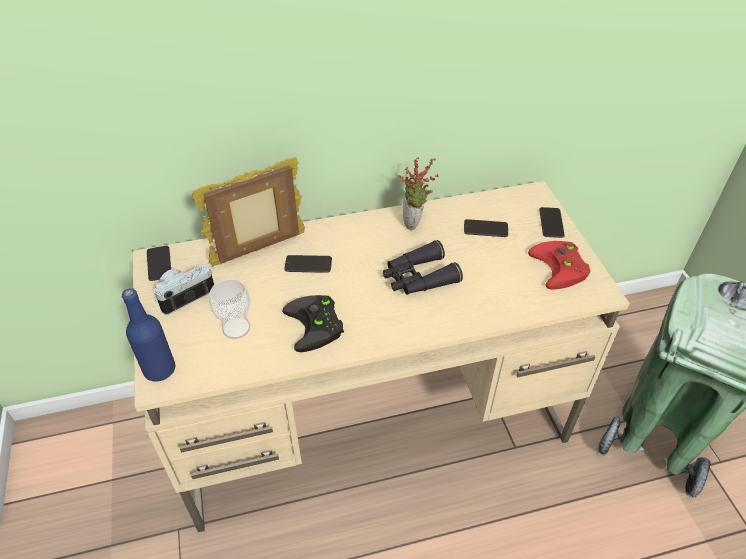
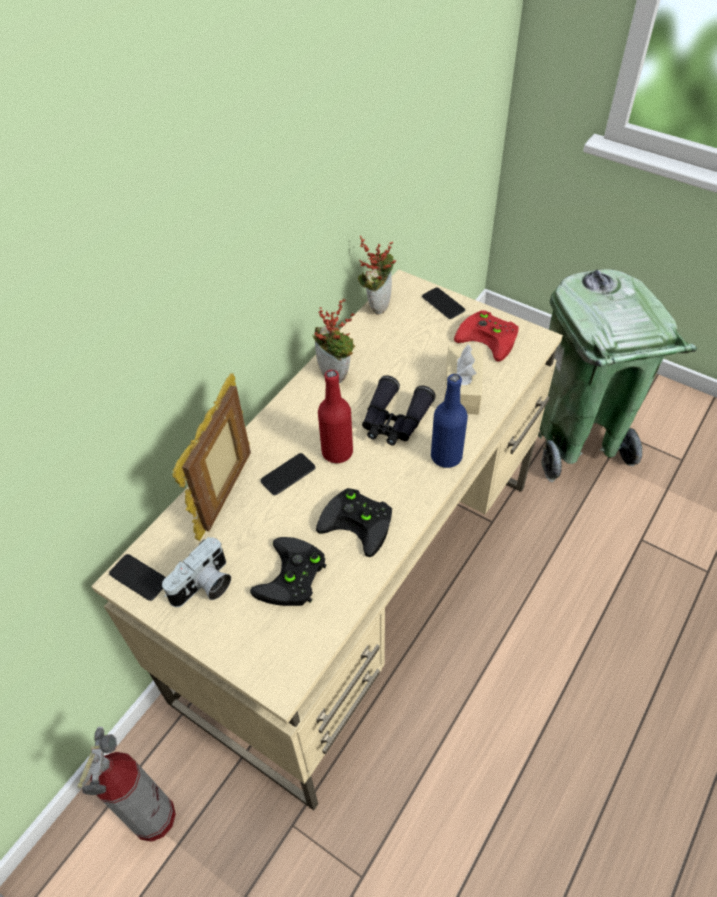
camera: 40 degrees left, 5 degrees up
(116, 452) = (153, 816): none -> fire extinguisher
(159, 369) = (268, 670): blue bottle -> blue bottle (446, 456)
(185, 294) = (204, 586): camera -> camera turned 150 degrees counterclockwise
(236, 328) = (292, 578): cup -> black game controller
(355, 272) = (337, 452): none -> red bottle
(485, 229) = (399, 341): phone -> none
(494, 289) = (462, 389): none -> beige tissue box
(499, 195) = (377, 304): none -> potted plant

